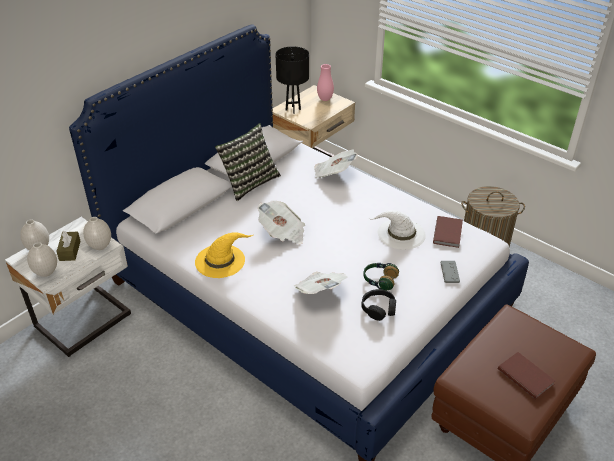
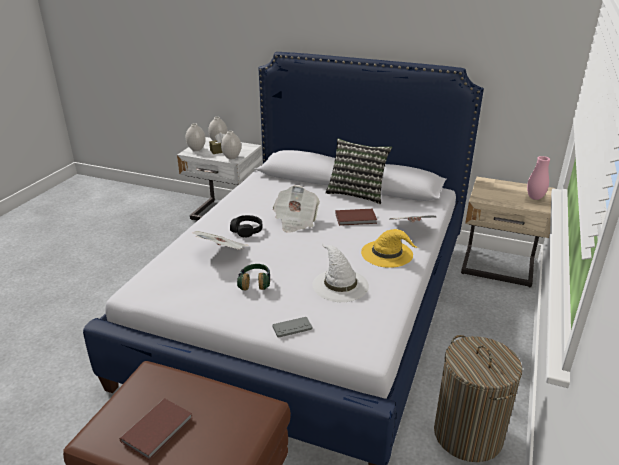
camera: 70 degrees right, 10 degrees down
(220, 260) = (243, 203): yellow hat -> yellow hat (387, 253)
(293, 109) = (492, 186): black table lamp -> none
(379, 308) = (211, 288): black headphones -> black headphones (246, 230)
(448, 233) = (365, 318): brown book -> brown book (356, 219)

